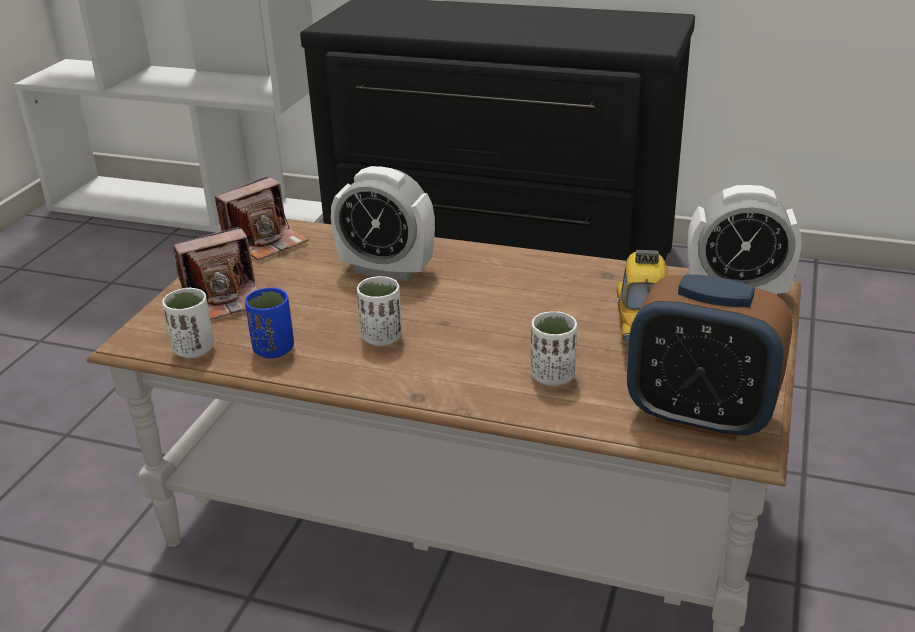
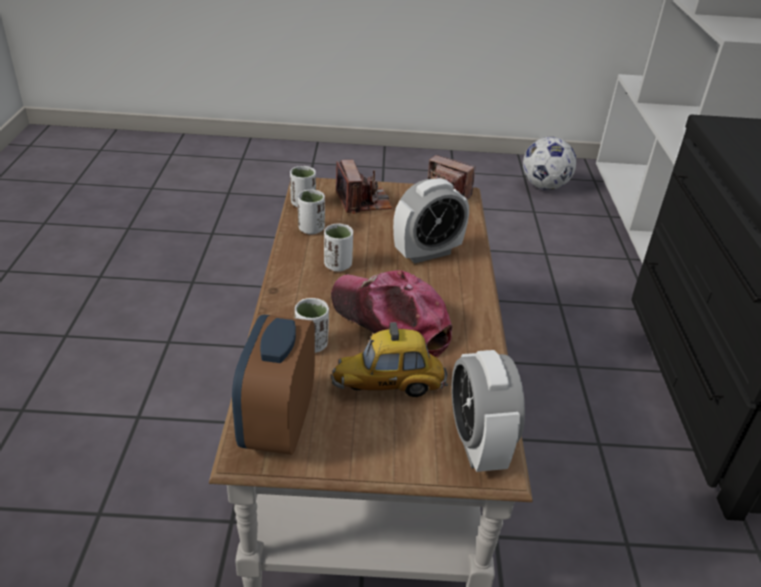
camera: 70 degrees right, 5 degrees up
(61, 259) = (544, 186): none -> football
(225, 298) = (363, 201): camera -> camera turned 150 degrees counterclockwise
(274, 349) = (311, 229): blue cup -> white cup
(386, 270) = (427, 253): alarm clock -> alarm clock turned 120 degrees counterclockwise
(521, 315) = (390, 321): none -> cap

